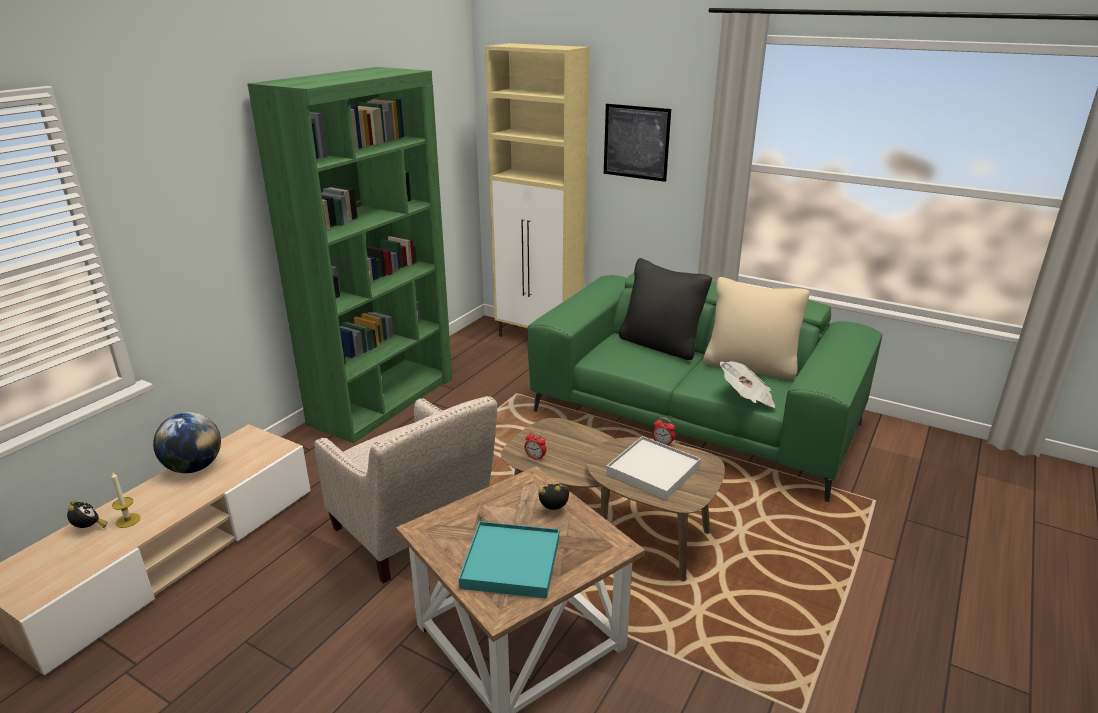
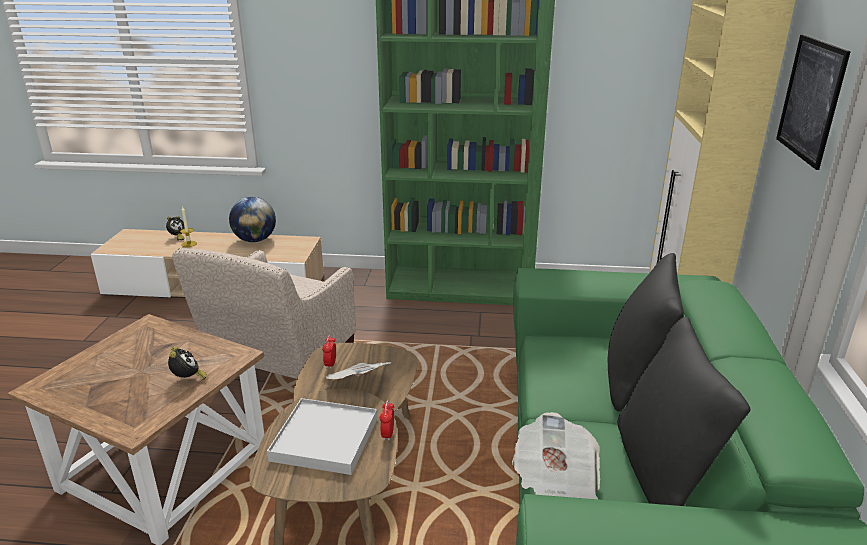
camera: 65 degrees right, 0 degrees up
(511, 563) = (103, 377): turquoise tray -> none
(576, 450) = (358, 385): none -> newspaper
(750, 366) = (662, 473): beige pillow -> black pillow

